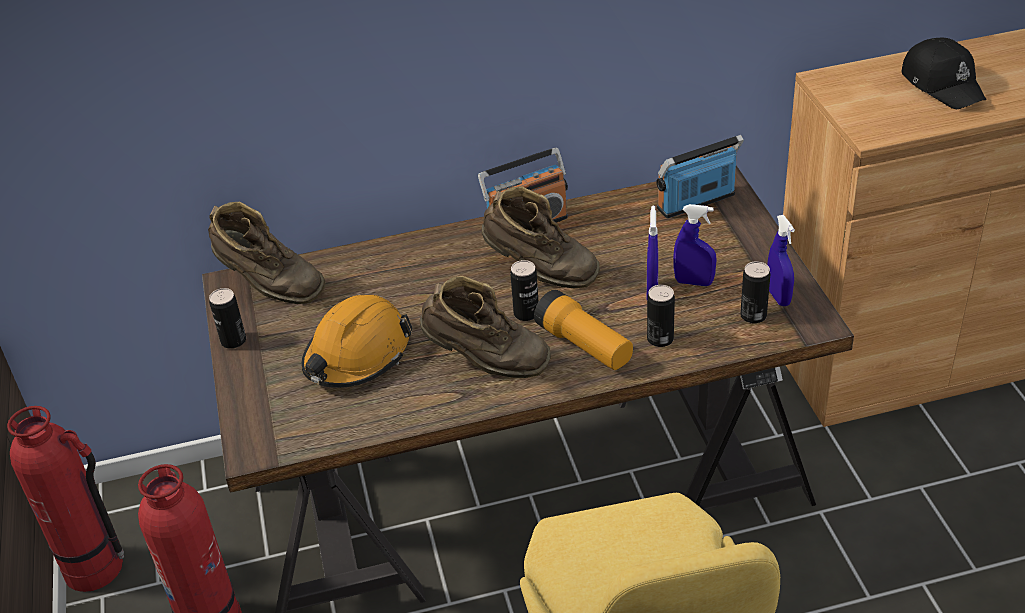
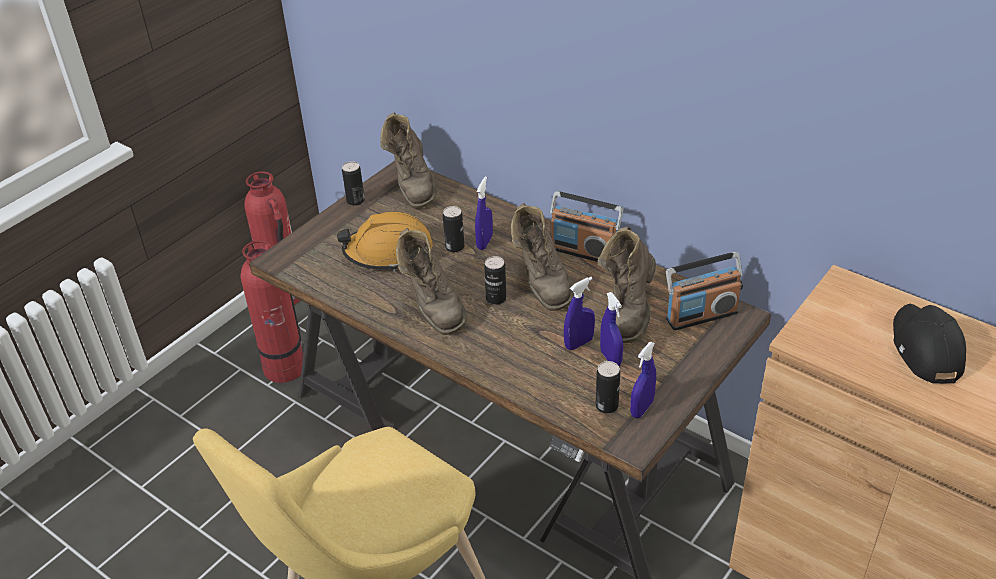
camera: 50 degrees right, 0 degrees up
(430, 280) = (484, 242): none -> blue spray bottle
(584, 345) = (491, 340): flashlight -> none
(644, 240) = (628, 312): none -> brown boot
(660, 339) = (534, 372): can -> can (454, 247)
(696, 202) = (701, 315): radio -> radio turned 135 degrees clockwise
(943, 84) = (924, 349): black cap -> black cap turned 150 degrees clockwise

